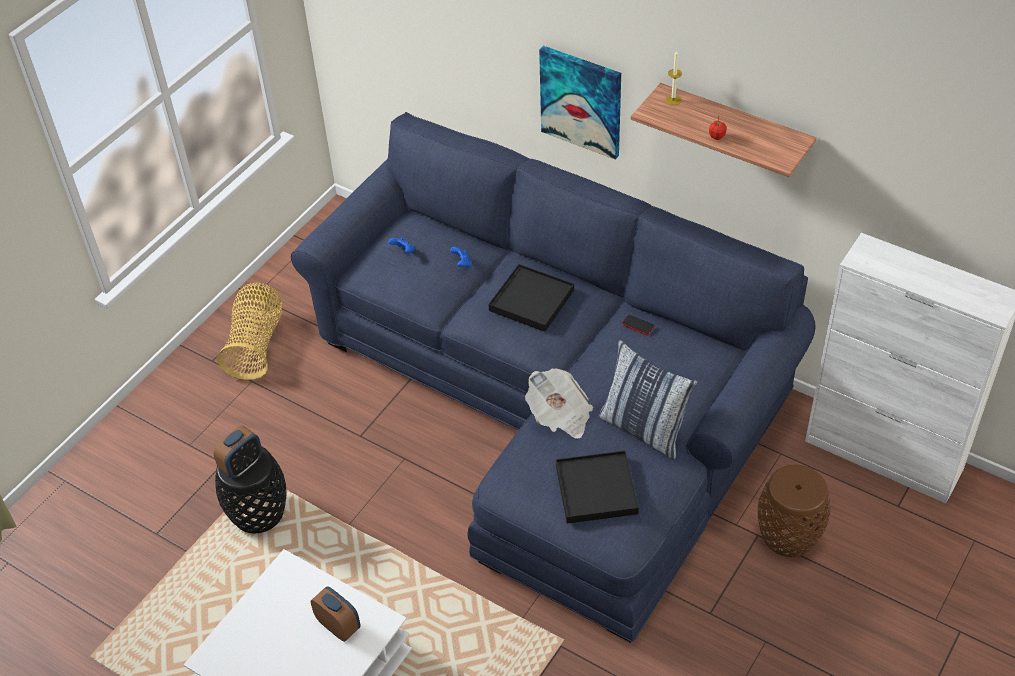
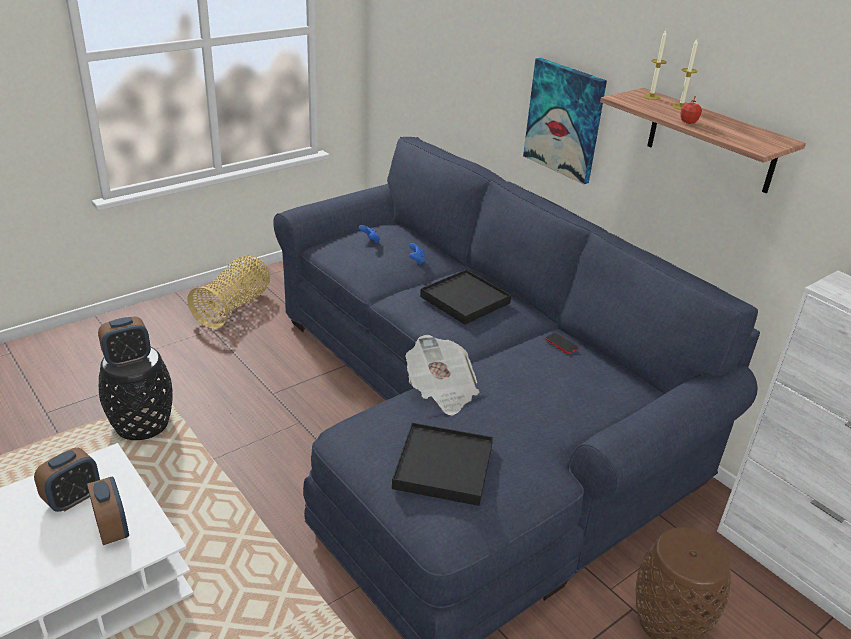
camera: 15 degrees right, 15 degrees down
(286, 612) = (73, 499): none -> alarm clock
(644, 429) = (525, 428): pillow -> none
(703, 110) = (681, 107): none -> candle

